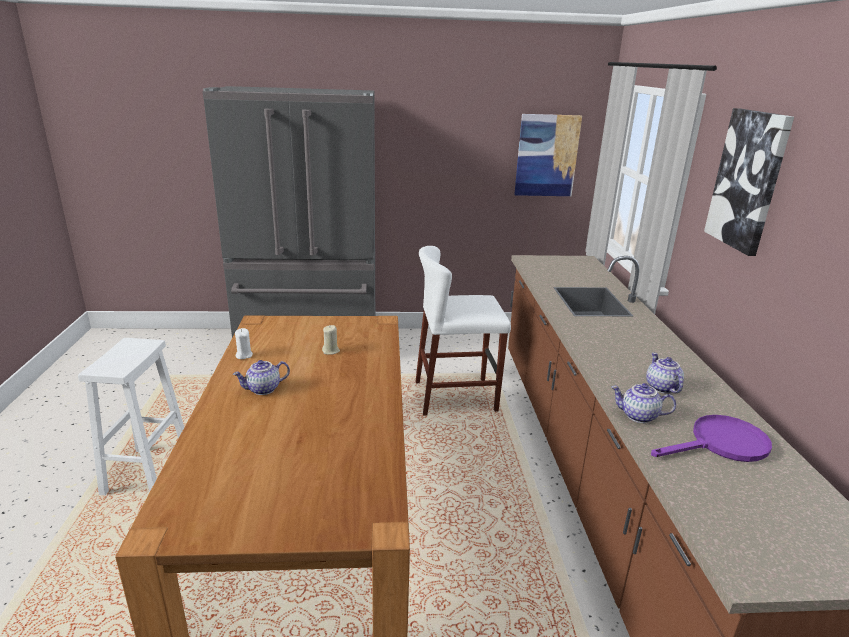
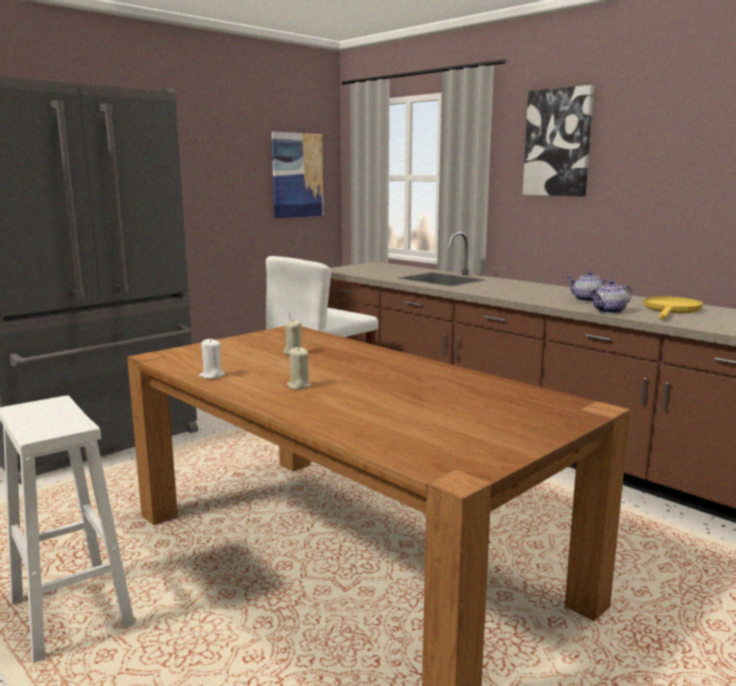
camera: 40 degrees left, 10 degrees down
(263, 389) = (299, 386): teapot -> beige candle
(721, 444) = (671, 310): purple frying pan -> yellow frying pan

